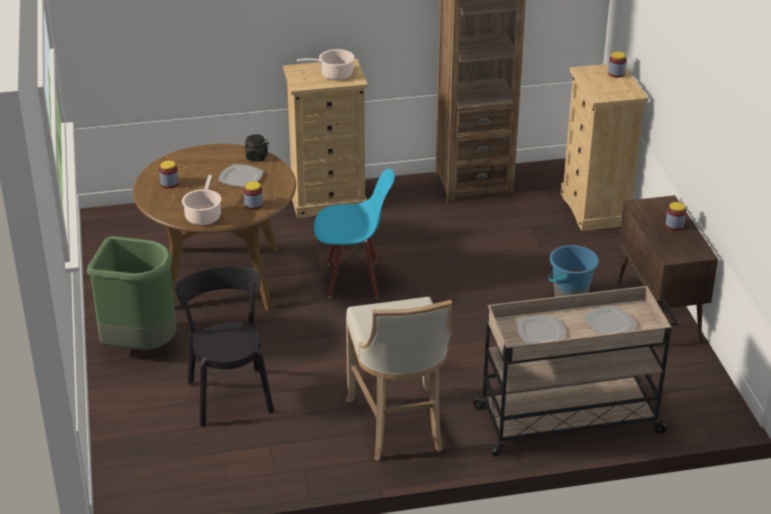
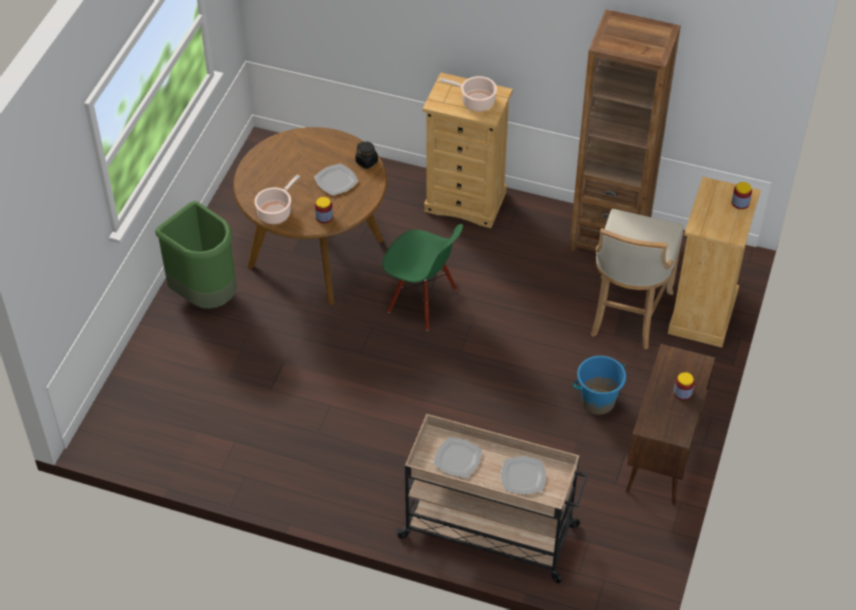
camera: 30 degrees right, 15 degrees up
(169, 183) = (274, 164): jar -> none
(229, 394) = (240, 376): black chair -> none
(353, 279) = (422, 301): blue chair -> green chair
(399, 426) = (347, 471): beige stool -> beige stool (627, 315)

